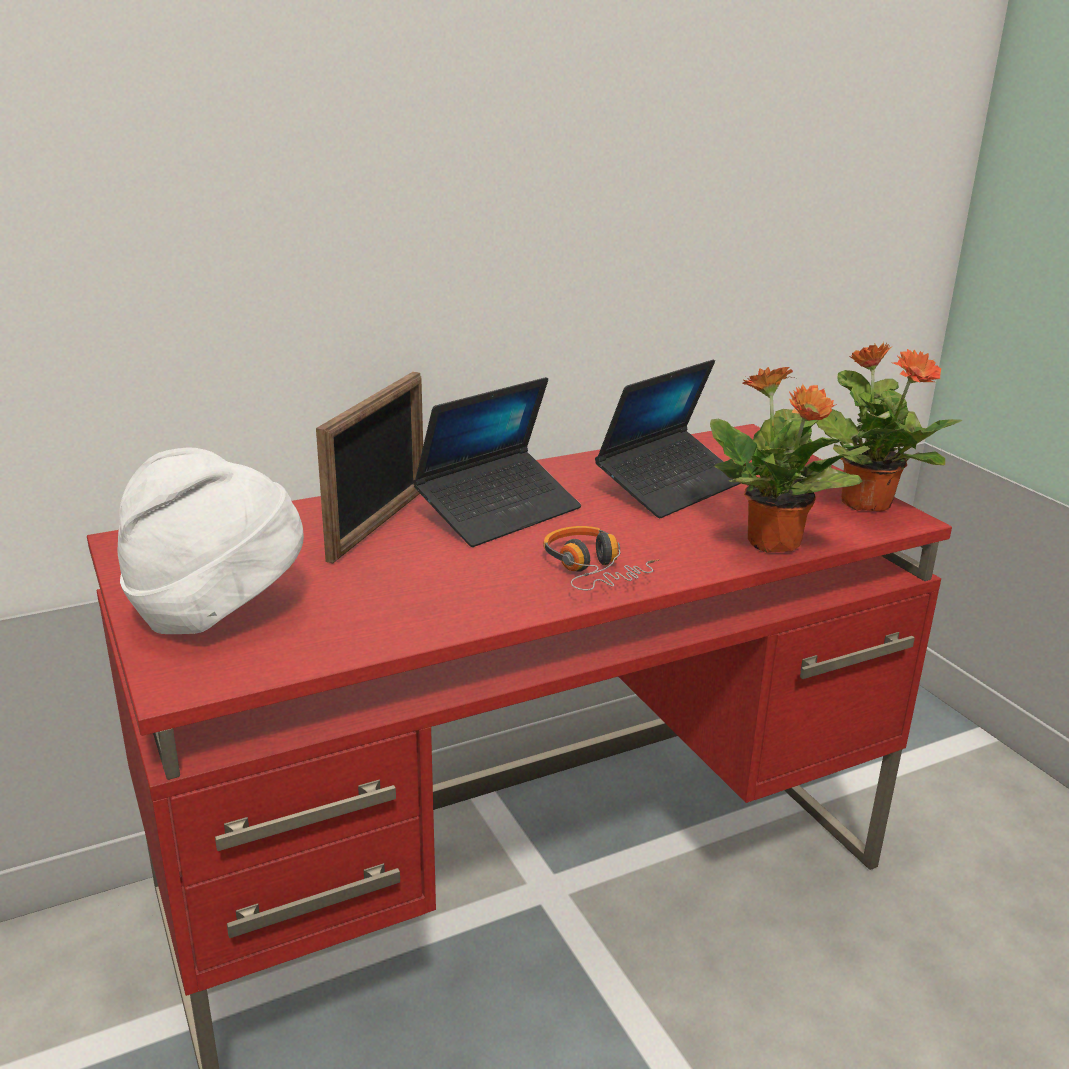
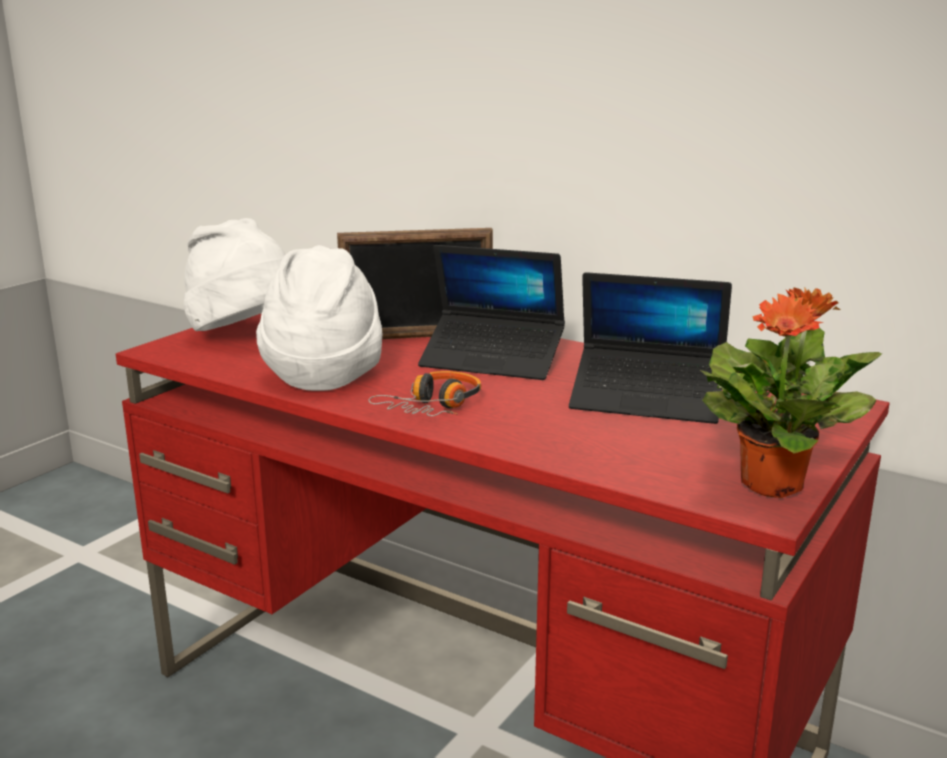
camera: 60 degrees right, 5 degrees down
(427, 598) = (324, 373): none -> white hat
(774, 544) = (590, 459): potted plant -> none

